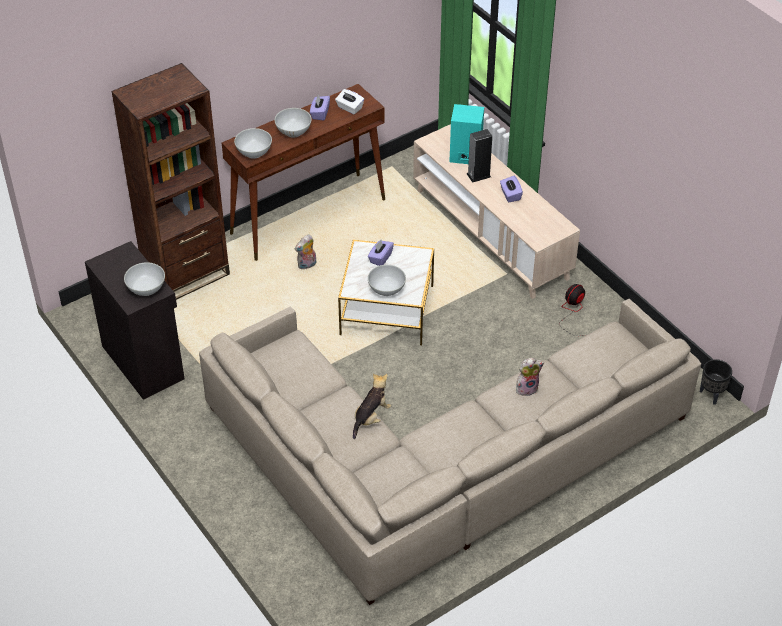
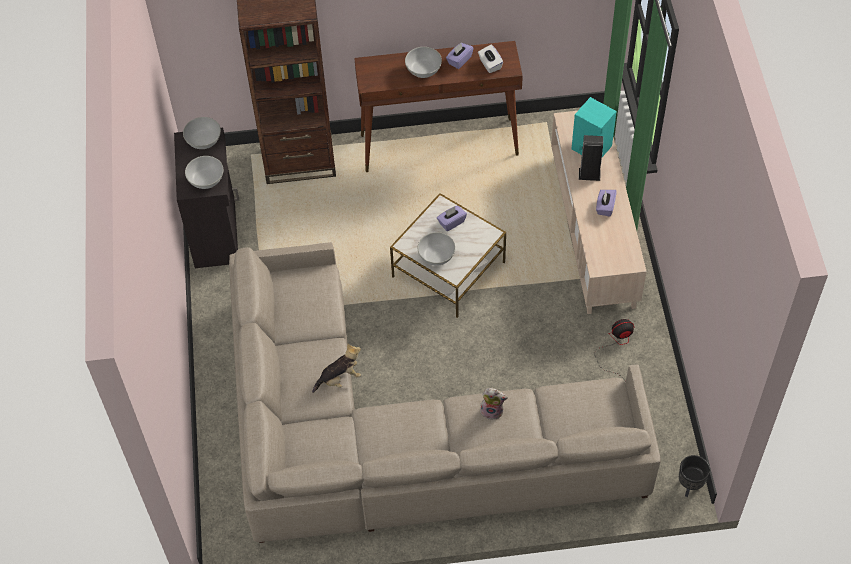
camera: 30 degrees right, 10 degrees up
(253, 153) = (375, 80): white bowl -> white bowl (203, 142)
(307, 265) = (407, 195): plush toy -> none

